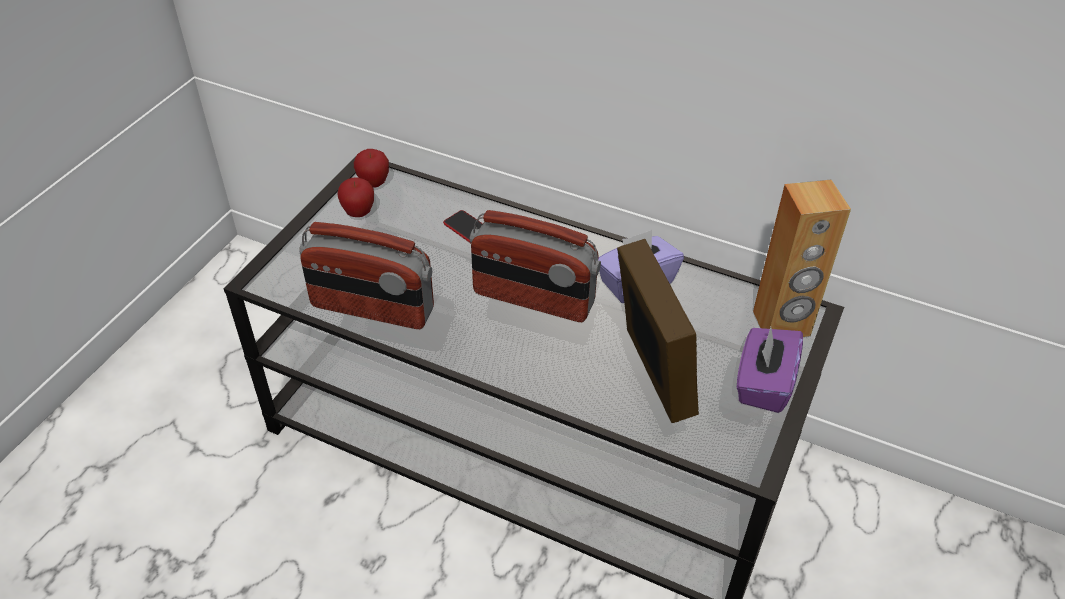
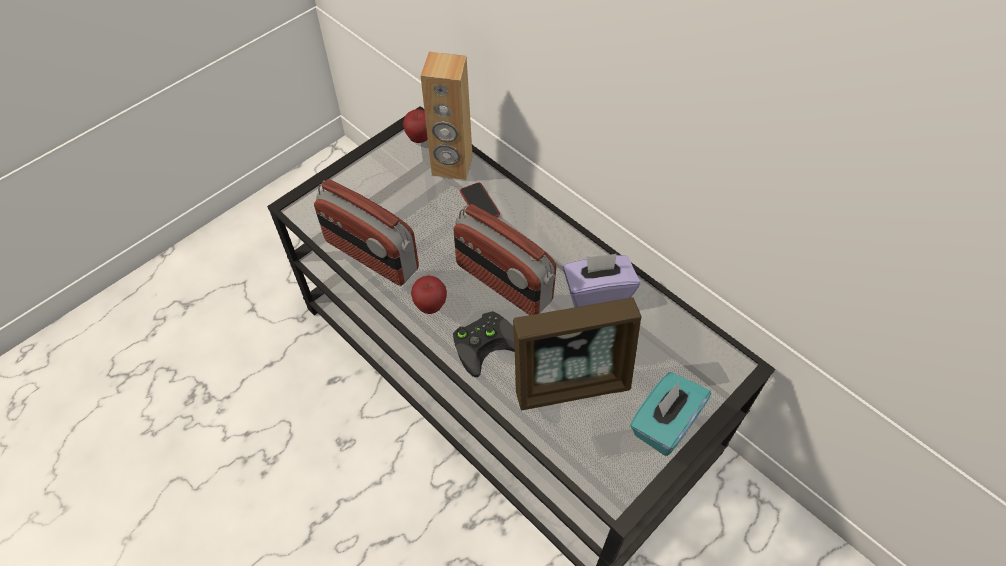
camera: 20 degrees right, 10 degrees up
(358, 213) = (396, 163): apple -> apple (430, 306)
(542, 359) = (486, 342): none -> black game controller
(651, 374) = (571, 383): picture frame -> picture frame turned 75 degrees clockwise
(763, 384) = (664, 423): purple tissue box -> turquoise tissue box
(781, 324) = (708, 369): brown speaker -> brown speaker (452, 166)

